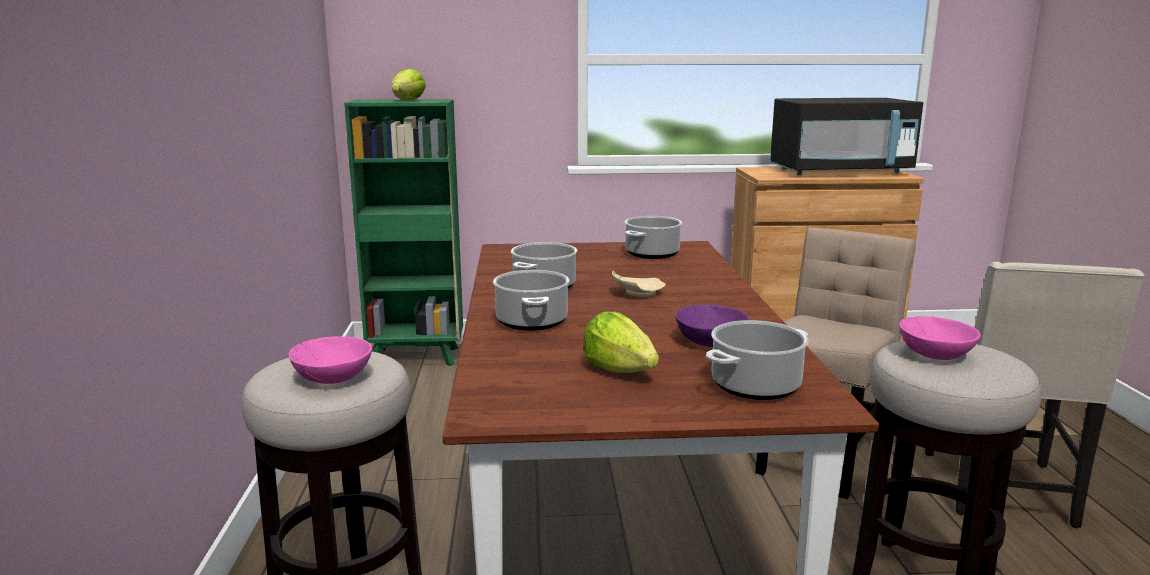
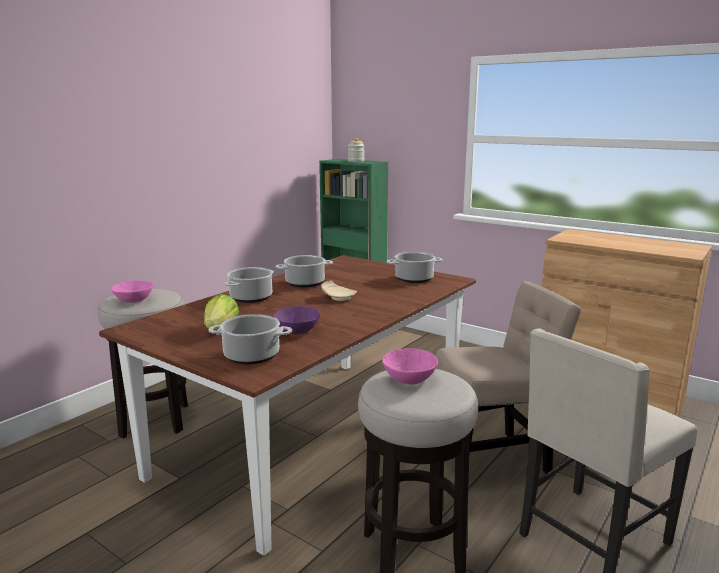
camera: 40 degrees right, 0 degrees up
(408, 100) = (356, 161): lettuce -> jar
(840, 172) = (639, 244): black microwave -> none

